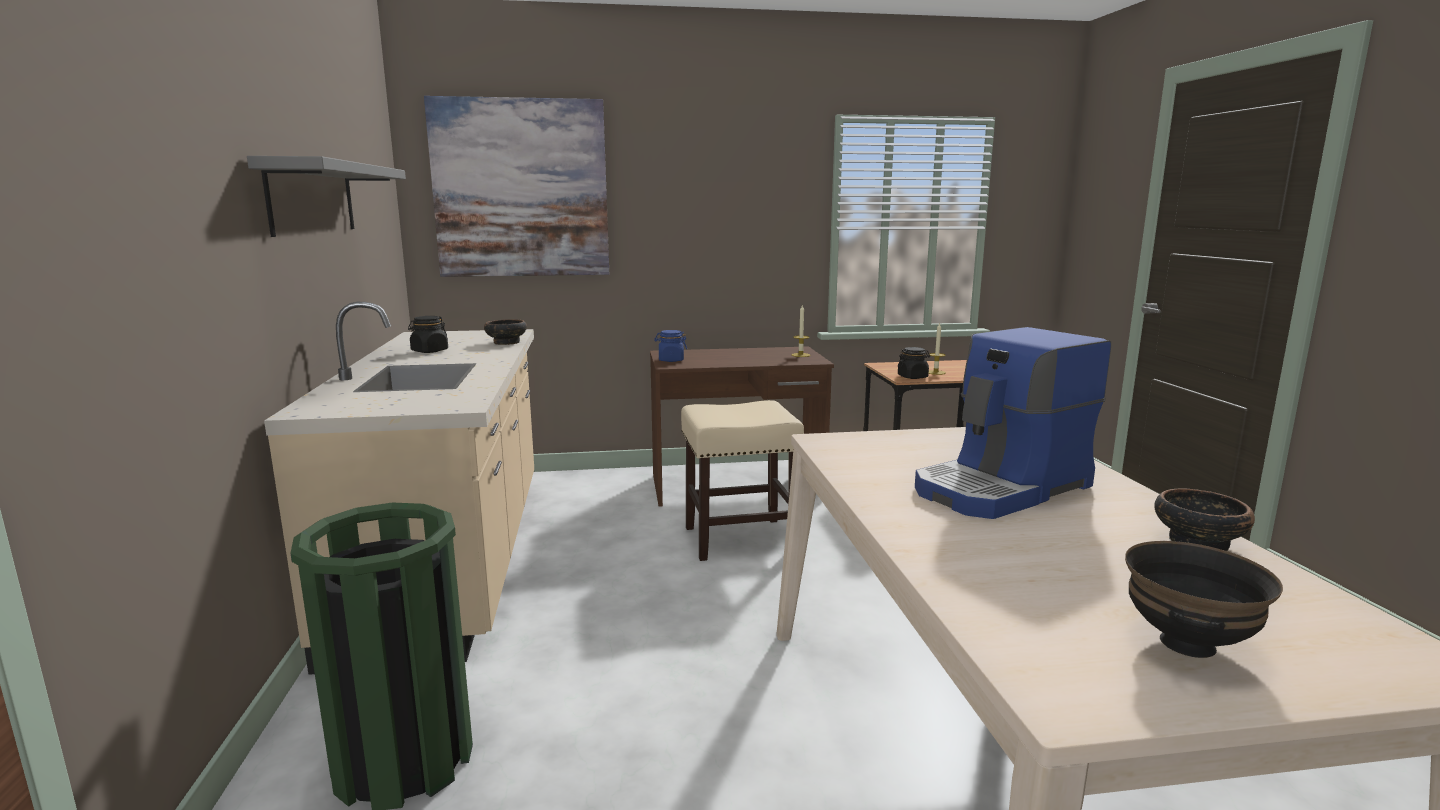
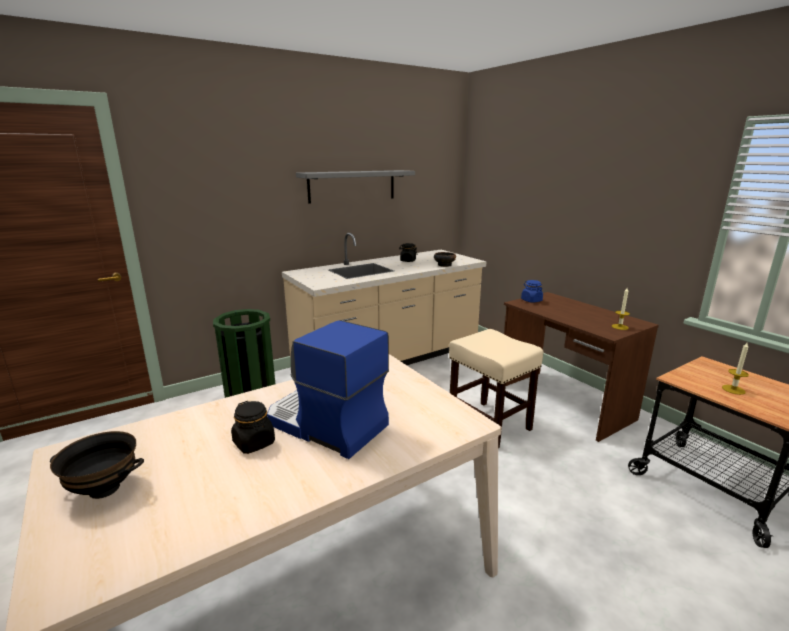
camera: 65 degrees right, 5 degrees up
(521, 189) = (510, 178): picture -> none
(912, 377) = (690, 381): black jar -> black jar (254, 443)
(1196, 542) = (250, 504): bowl -> none

